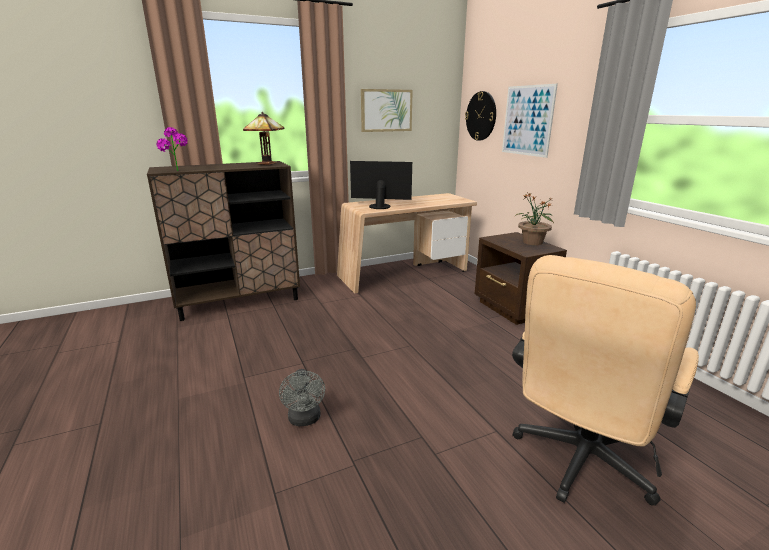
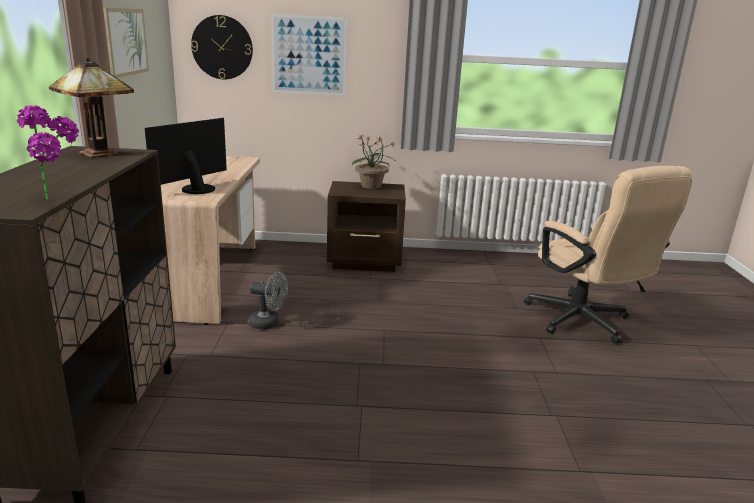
camera: 65 degrees left, 0 degrees up
(305, 420) = (477, 429): grey fan -> grey fan (269, 323)

